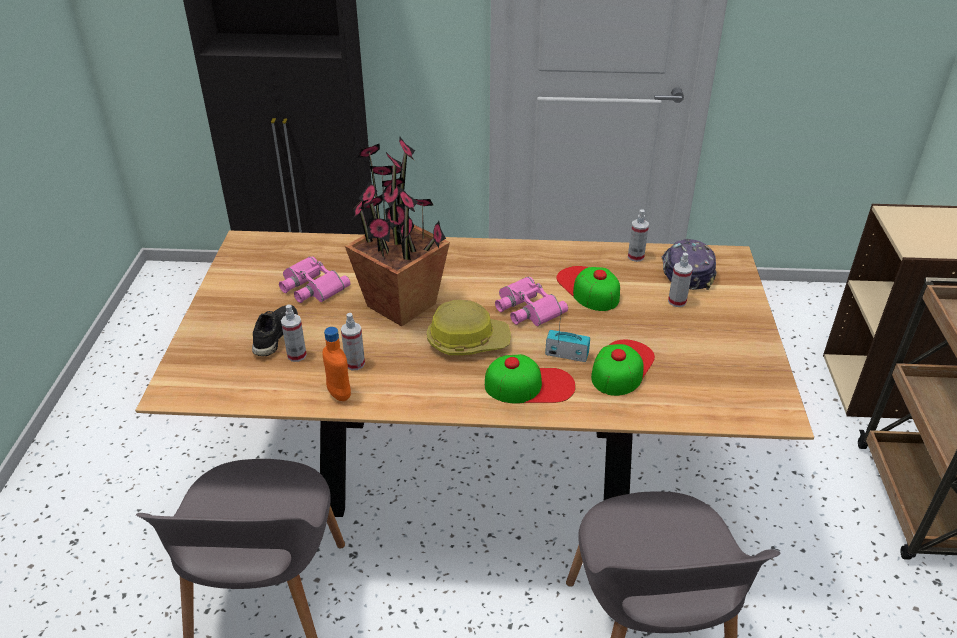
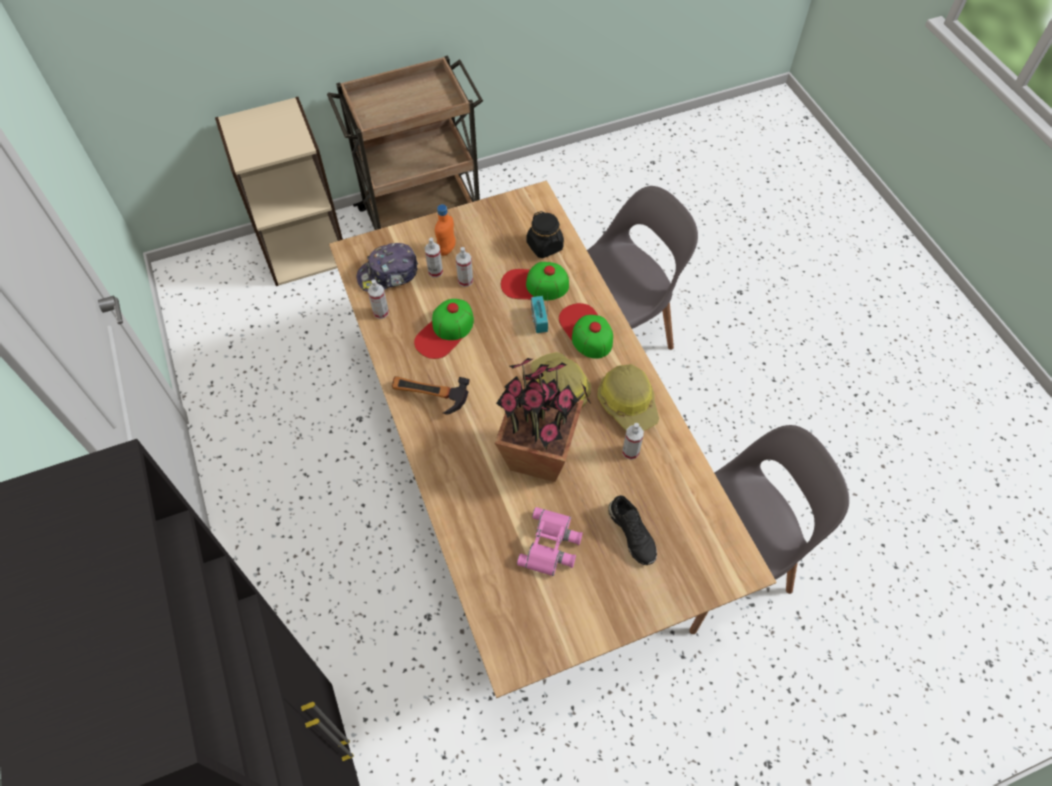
camera: 115 degrees left, 20 degrees up
(274, 335) = (633, 533): black shoe -> black shoe turned 105 degrees counterclockwise
(296, 355) = (646, 500): spray bottle -> spray bottle (465, 281)
(339, 394) = (668, 444): orange bottle -> orange bottle (447, 249)
(412, 383) = (628, 403): none -> hard hat
(510, 260) = (429, 400): none -> hammer
(526, 308) = (495, 364): pink binoculars -> none
(682, 395) = (545, 246): none -> black jar

